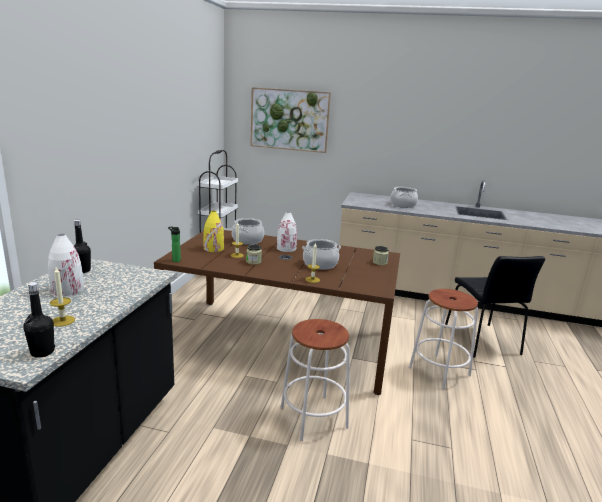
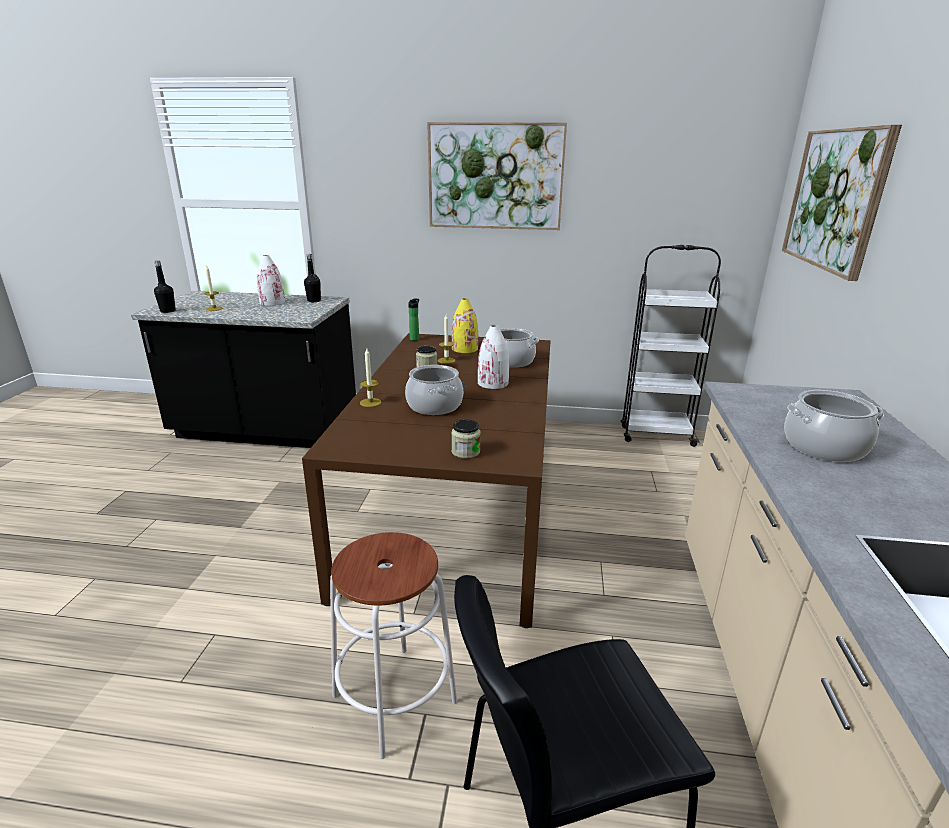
camera: 85 degrees right, 5 degrees up
(136, 118) = (495, 177): none -> picture
(313, 417) = (282, 543): white stool -> none

